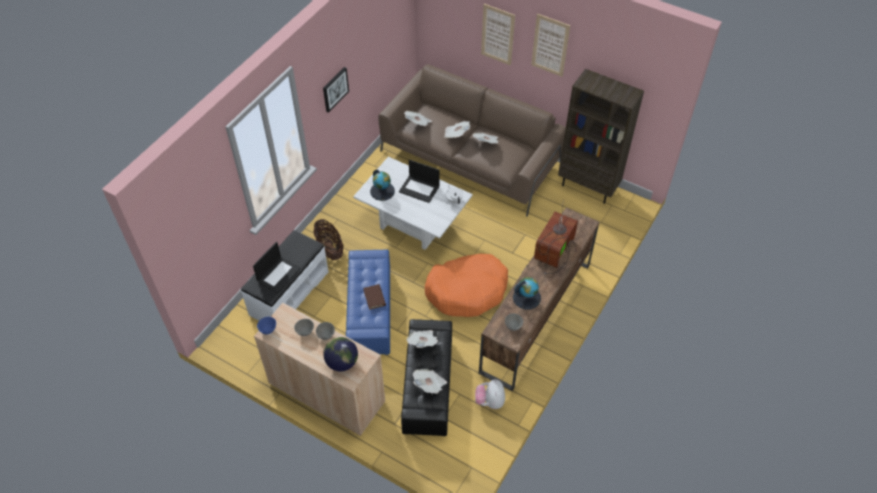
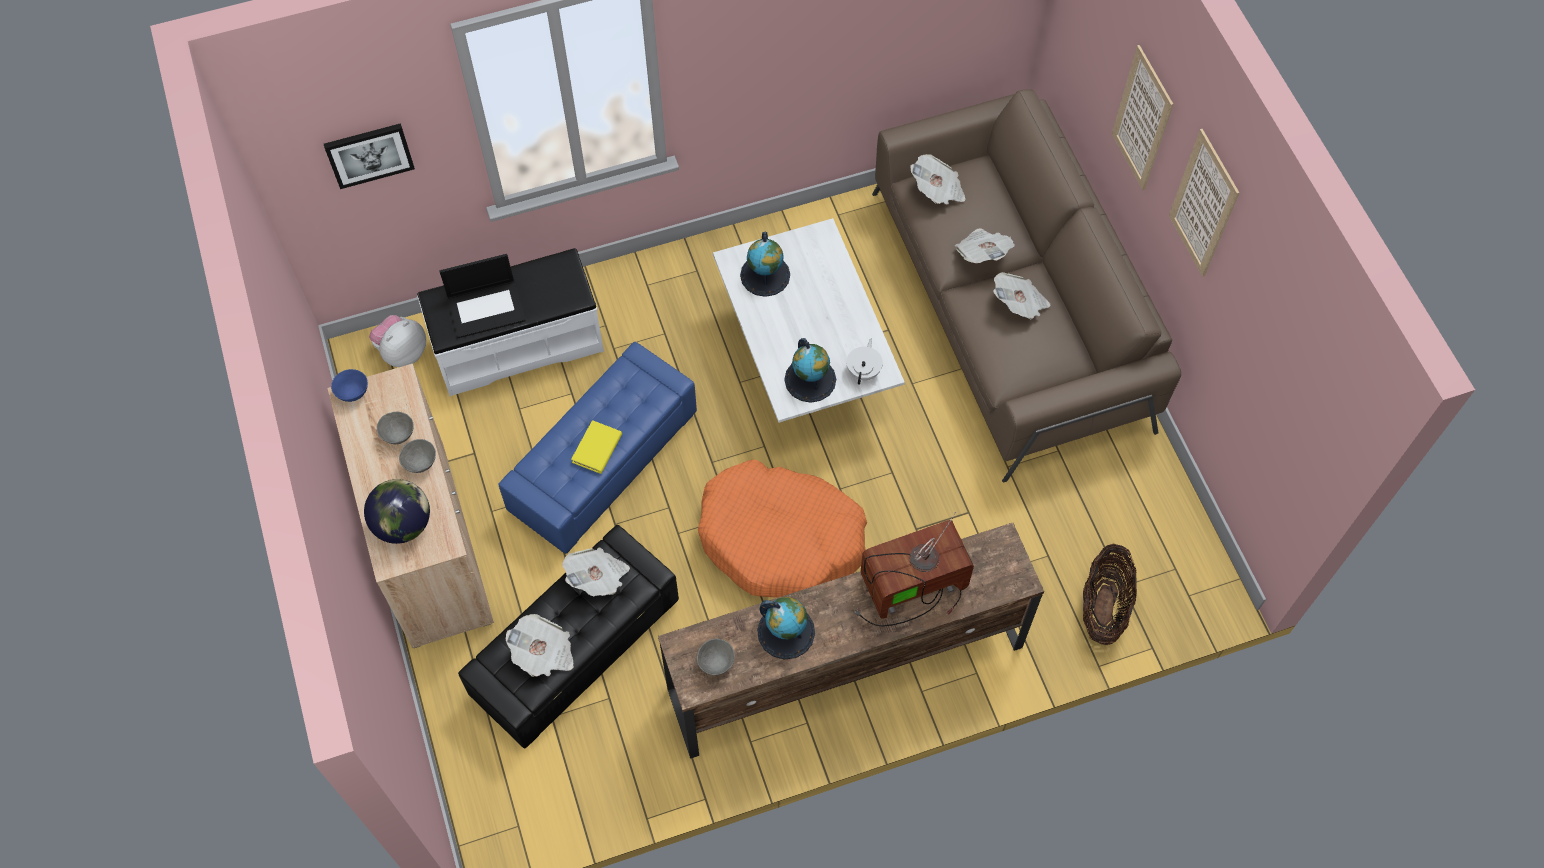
camera: 40 degrees right, 10 degrees up
(330, 249) = (640, 313): basket -> basket (1103, 607)
(335, 89) = (769, 49): picture -> picture (369, 154)
(374, 297) = (597, 448): brown book -> yellow book
(419, 189) = (827, 312): laptop -> none
(437, 215) = (810, 379): none -> globe
(490, 401) = (642, 747): plush toy -> plush toy (402, 352)
(588, 187) = (1166, 505): brown bookcase -> none

